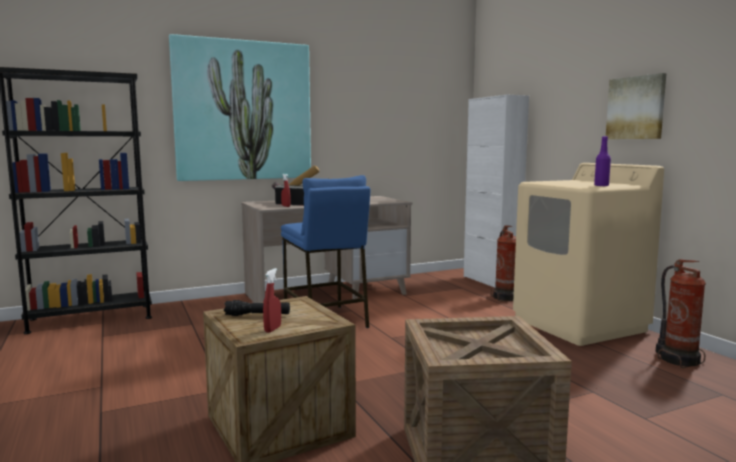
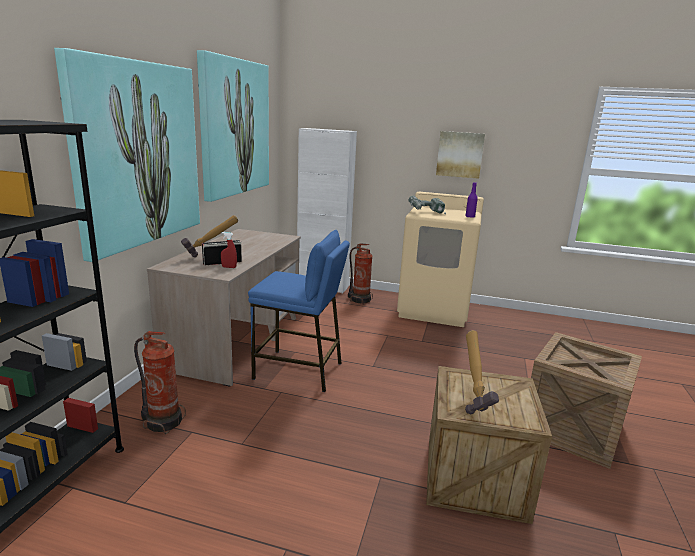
camera: 50 degrees left, 10 degrees up
(257, 315) = (475, 401): black flashlight -> hammer
(272, 329) = (520, 408): red spray bottle -> none
(382, 98) = (234, 128): none -> picture
(553, 182) = (426, 213): none -> power drill
(678, 360) = (509, 319): fire extinguisher -> fire extinguisher (163, 421)

